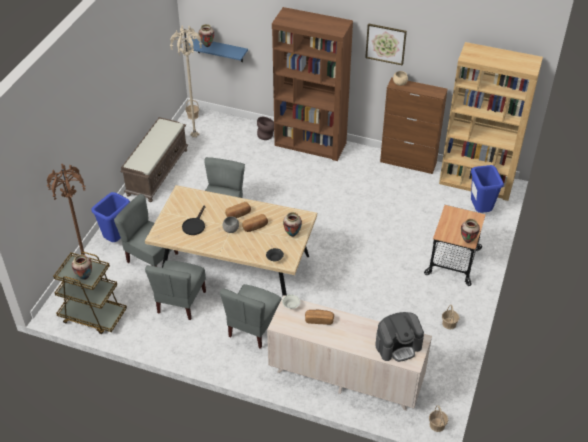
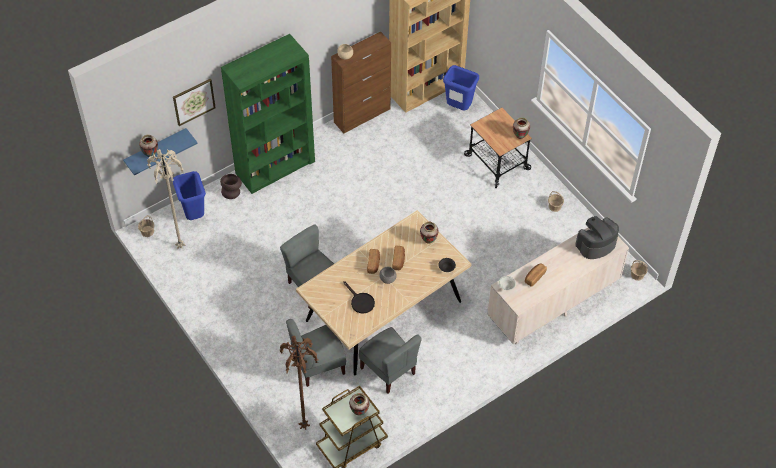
camera: 55 degrees left, 10 degrees up
(117, 239) = (270, 379): blue trash can -> blue trash can (194, 215)
(157, 172) = (204, 302): brown bench -> none
(253, 328) = (459, 335): grey chair -> none
(310, 144) = (275, 167): brown bookcase -> green bookcase
(385, 44) = (319, 32): picture -> picture (193, 101)
(398, 345) = (595, 244): coffee machine -> coffee machine turned 135 degrees counterclockwise

